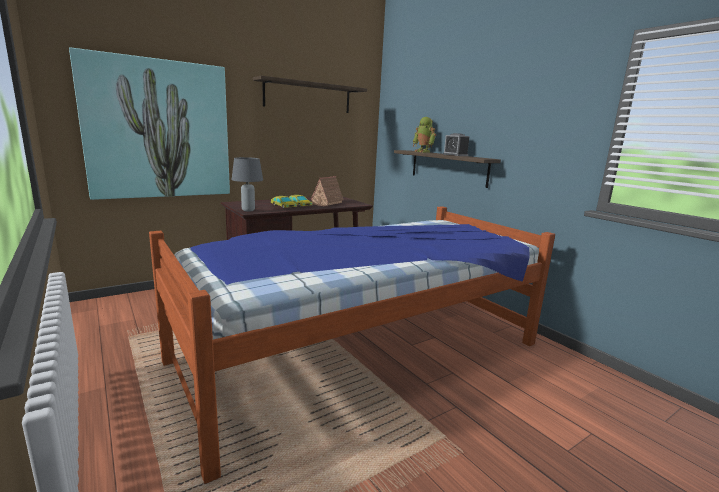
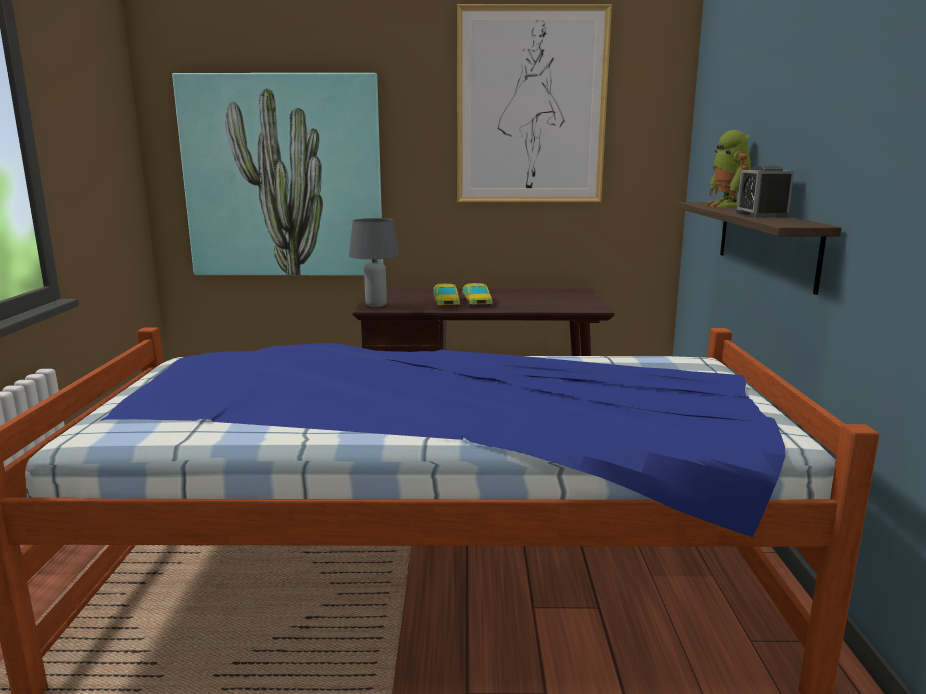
camera: 35 degrees right, 0 degrees up
(308, 97) = (531, 107): shelf -> picture
(325, 203) = (531, 301): toy house -> none

